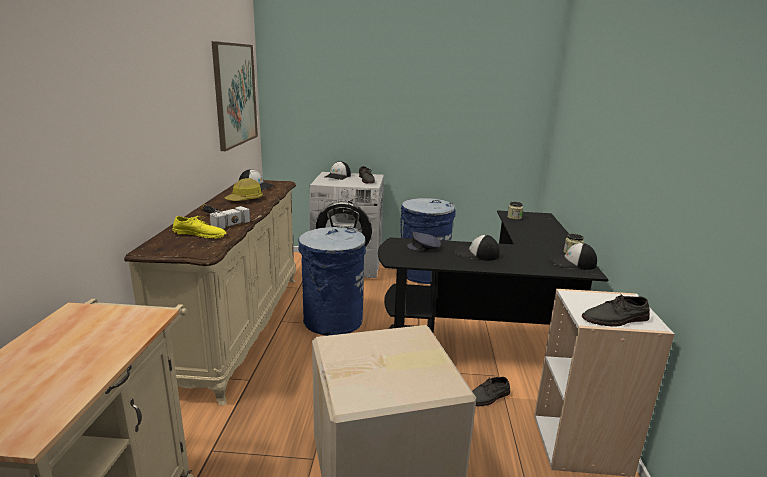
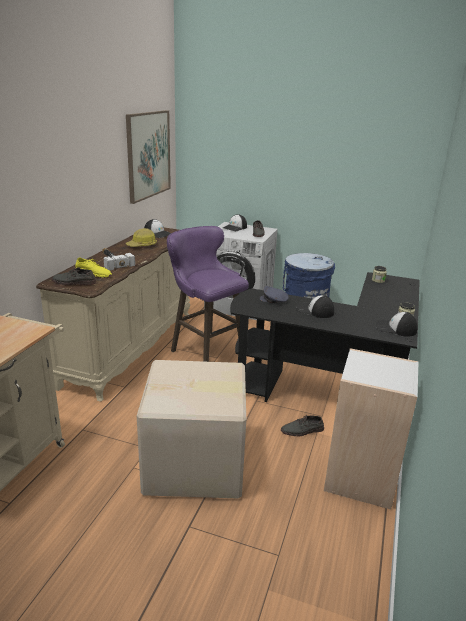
camera: 15 degrees right, 5 degrees up
(332, 320) = (205, 351): blue trash can -> purple stool
(615, 319) = (377, 379): grey shoe -> grey shoe (73, 282)

